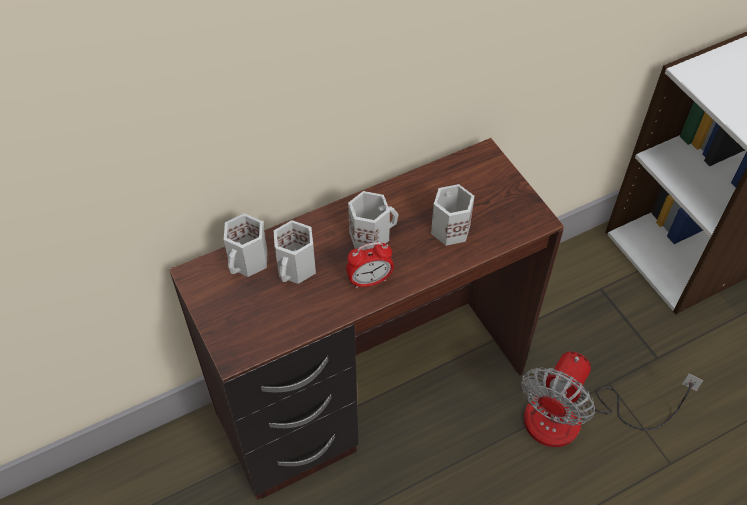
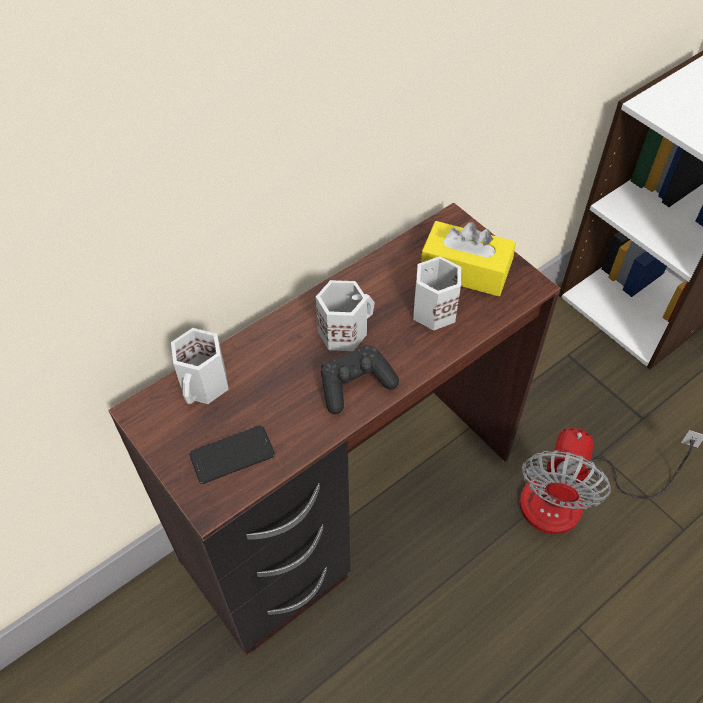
camera: 10 degrees left, 0 degrees up
(259, 320) = (232, 455): none -> phone
(297, 268) = (265, 384): white mug -> none
(370, 281) = (355, 385): alarm clock -> black game controller
(485, 198) = (465, 270): none -> yellow tissue box

